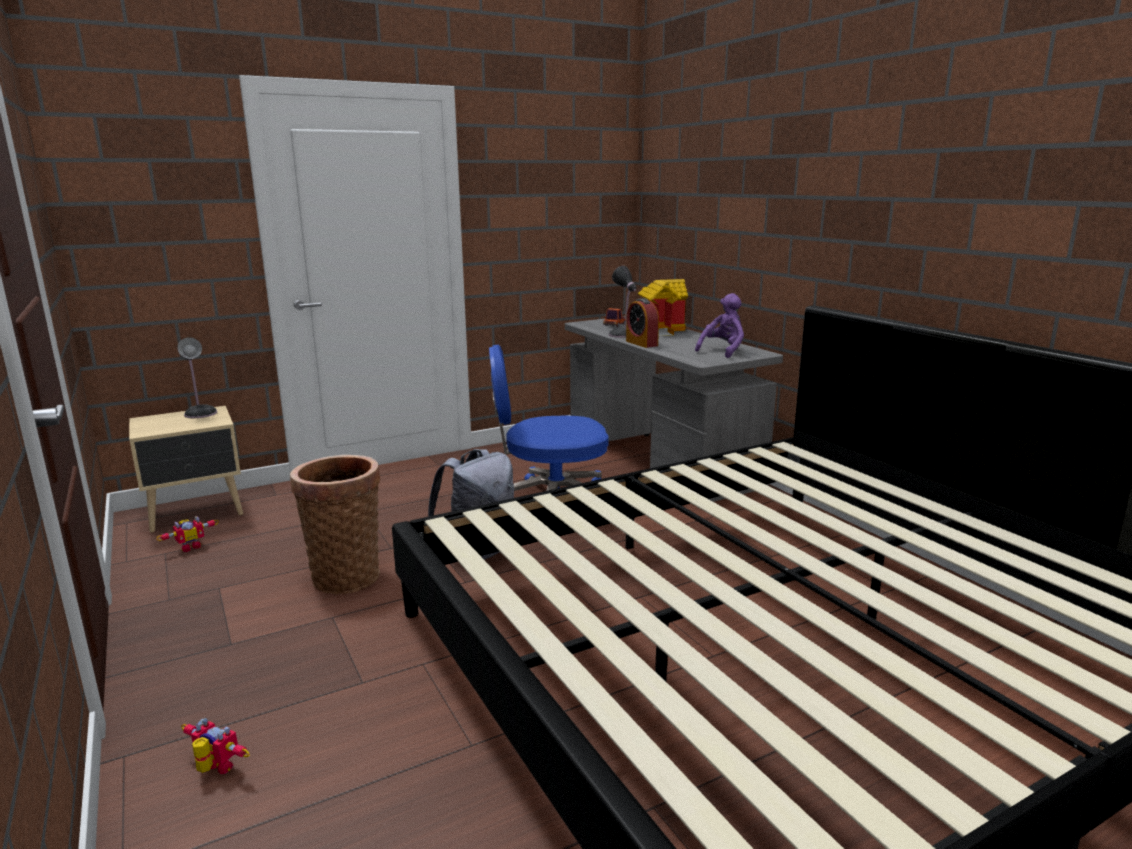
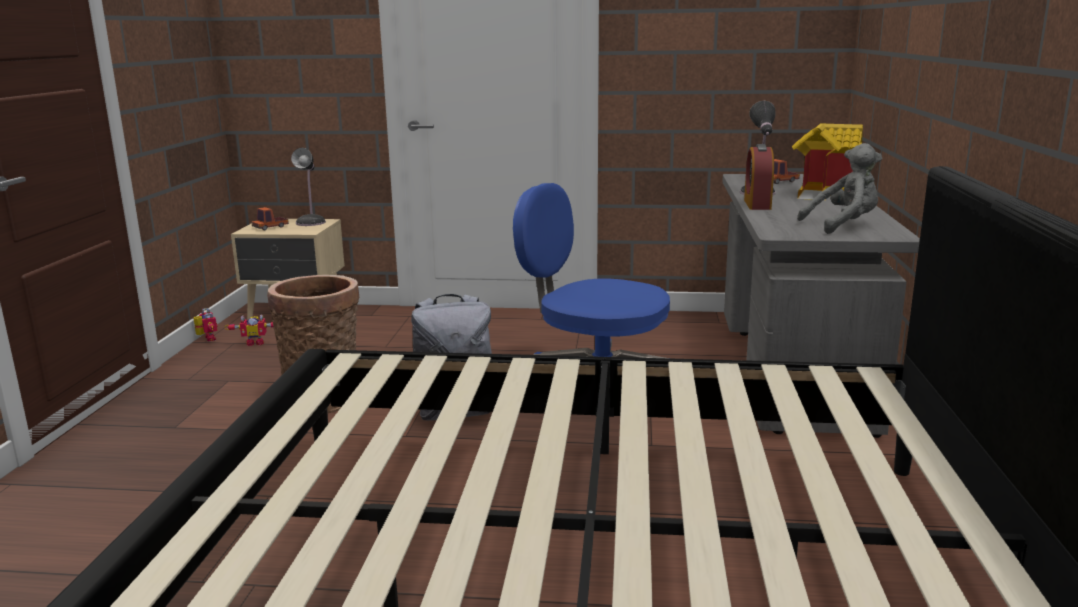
camera: 35 degrees right, 0 degrees up
(164, 425) = (270, 227): none -> toy truck
(215, 770) = (36, 518): toy robot -> toy robot (207, 339)
(723, 351) = (843, 225): purple plush toy -> grey plush toy

